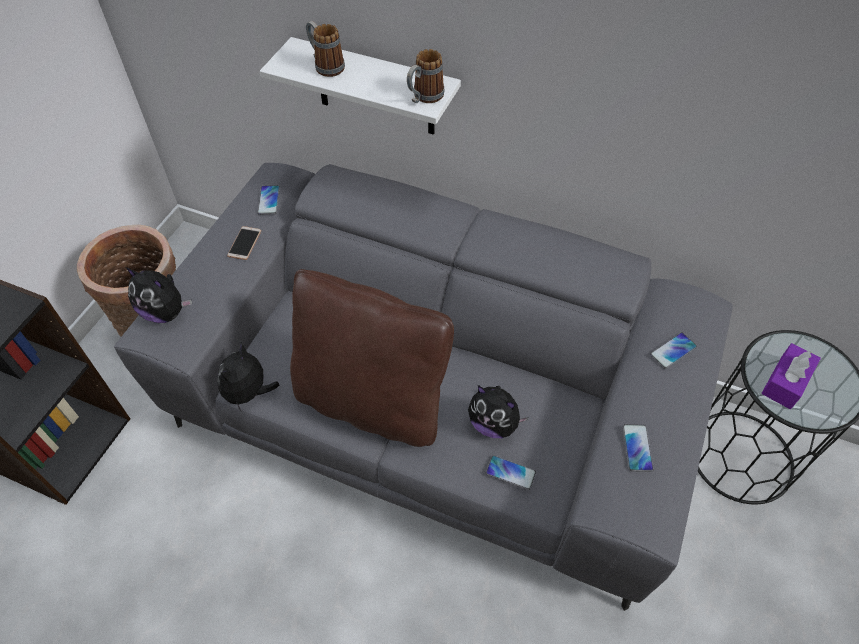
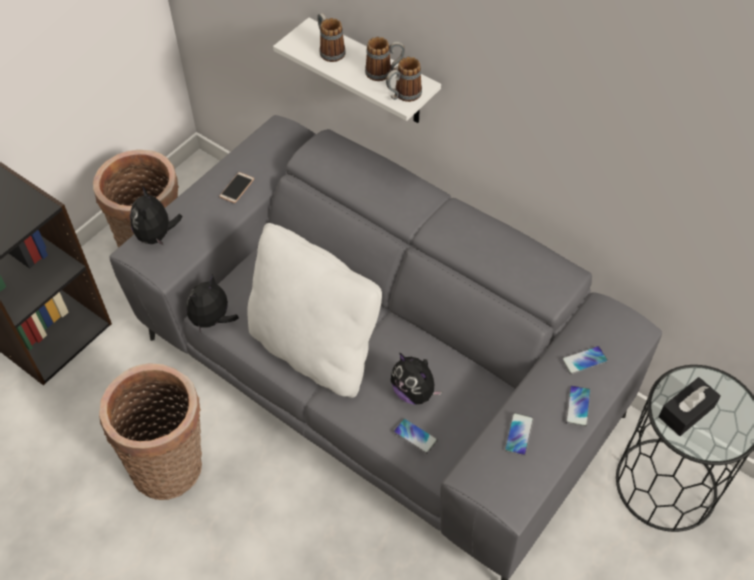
camera: 15 degrees right, 0 degrees up
(166, 312) = (157, 236): plush toy -> plush toy turned 45 degrees clockwise
(234, 561) = (172, 465): none -> basket
(269, 200) = (268, 152): phone -> phone (578, 406)
(371, 401) = (314, 349): brown pillow -> white pillow
(395, 78) = (384, 72): none -> mug
(786, 382) = (686, 412): purple tissue box -> black tissue box

